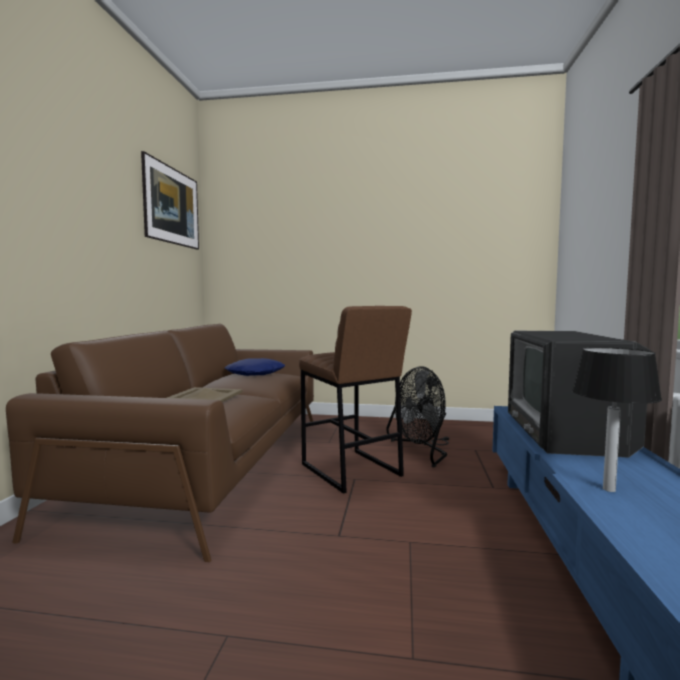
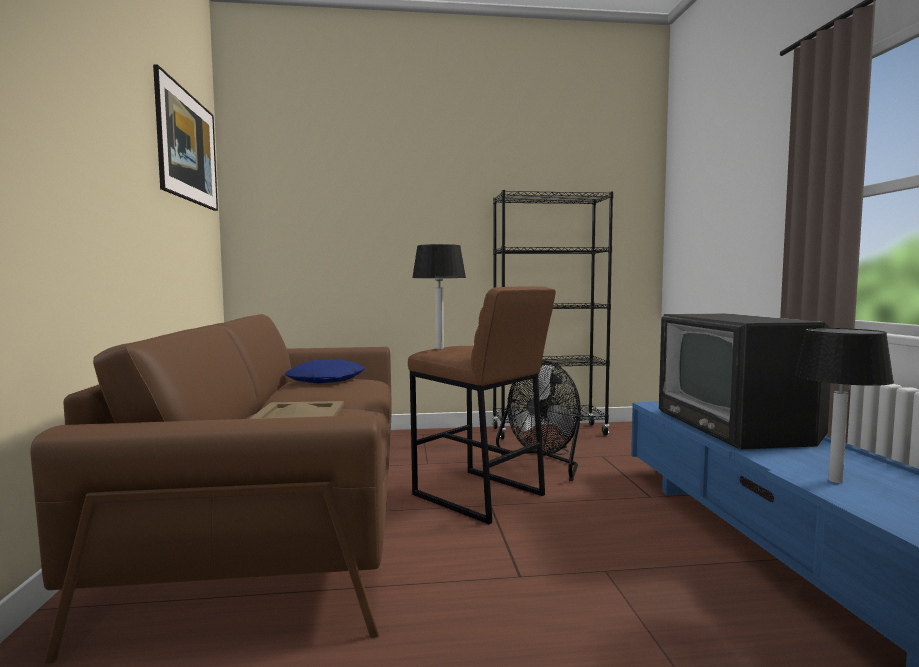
camera: 15 degrees left, 0 degrees up
(324, 353) = (440, 348): none -> table lamp
(443, 425) = (549, 431): none -> black bookcase

